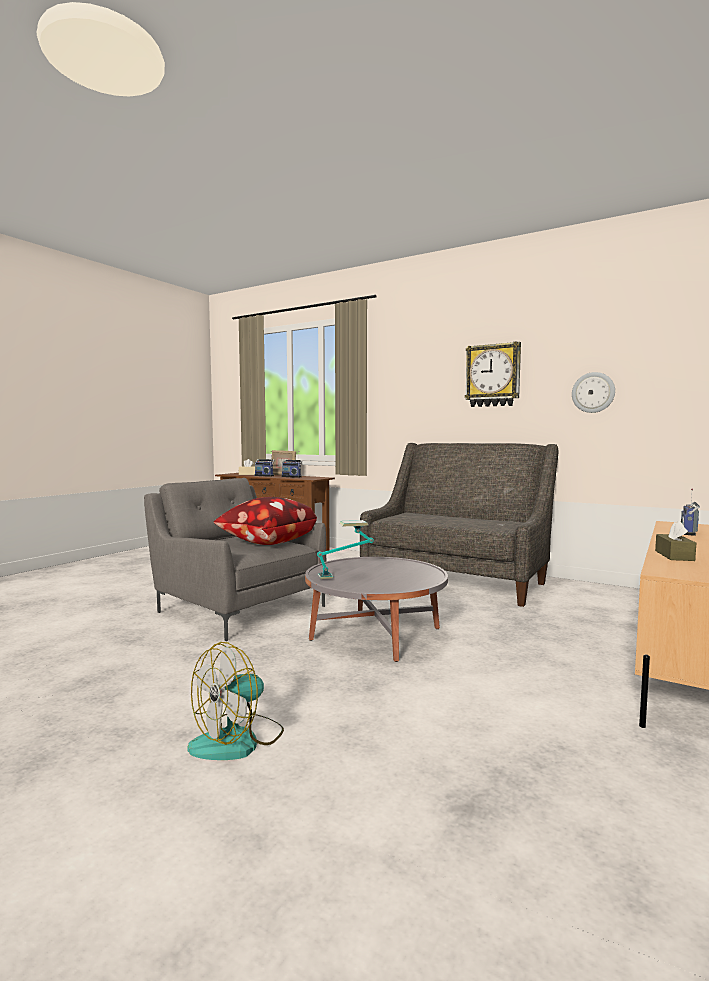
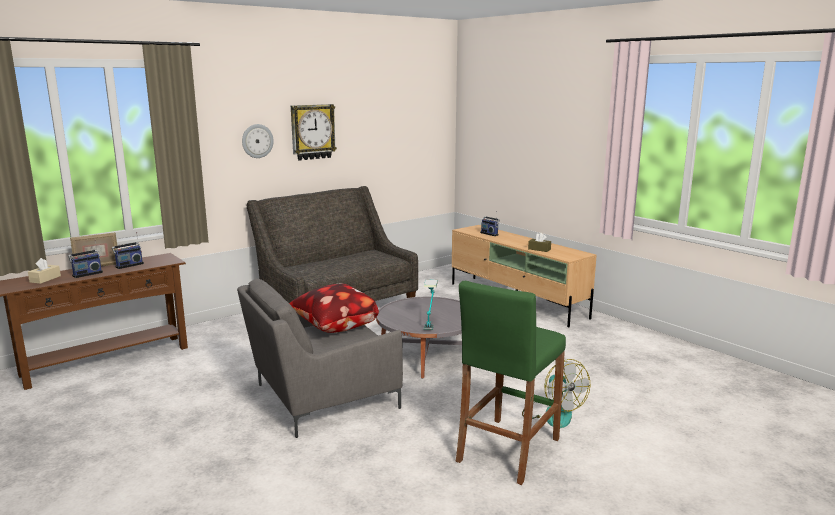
camera: 70 degrees left, 10 degrees up
(121, 714) = (507, 450): none -> green stool
(593, 392) = (379, 144): wall clock -> wall clock (257, 141)

